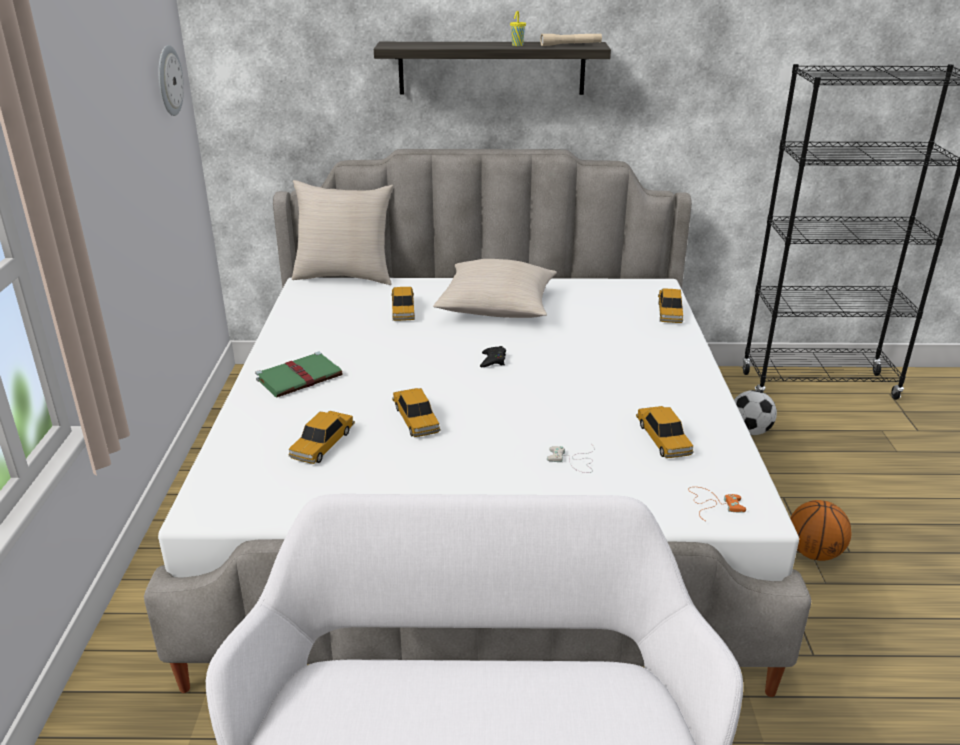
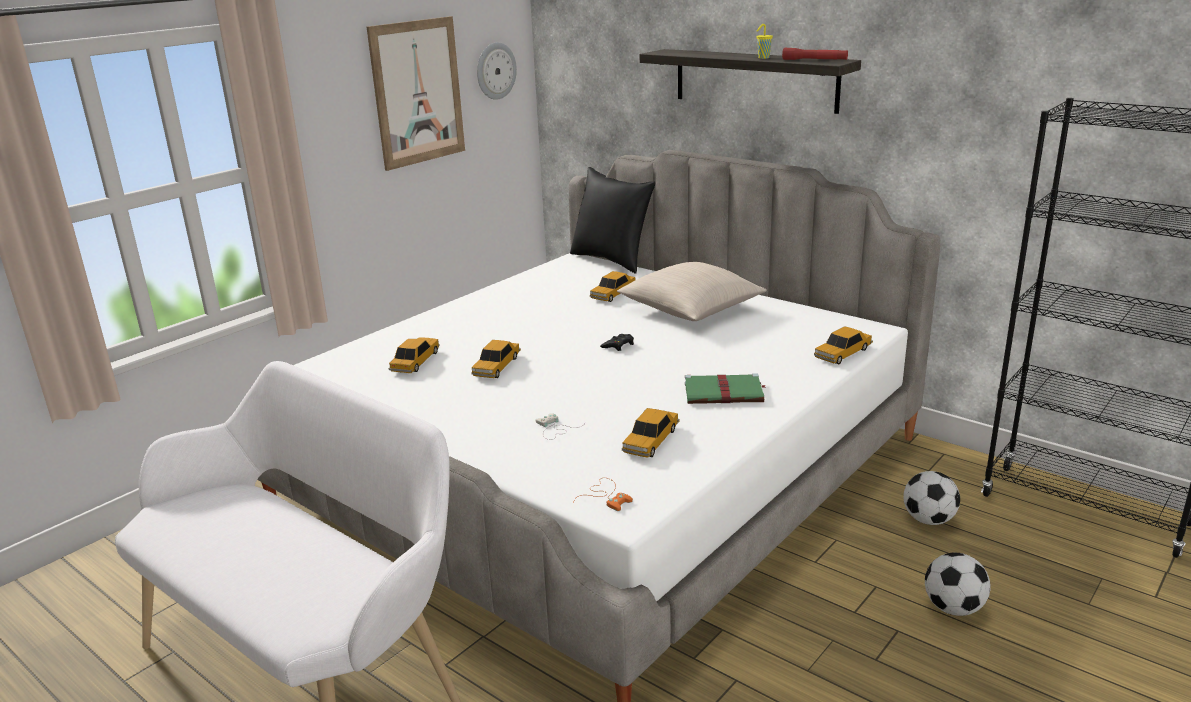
camera: 40 degrees right, 5 degrees down
(125, 117) = (418, 92): none -> picture
(300, 377) = (470, 318): green book -> green book (725, 393)
(322, 444) = (415, 362): toy car -> toy car turned 135 degrees clockwise
(345, 276) = (612, 260): beige pillow -> black pillow
(571, 45) = (814, 60): beige flashlight -> red flashlight
(814, 553) = (834, 642): basketball -> none
(841, 490) = (953, 608): none -> football

